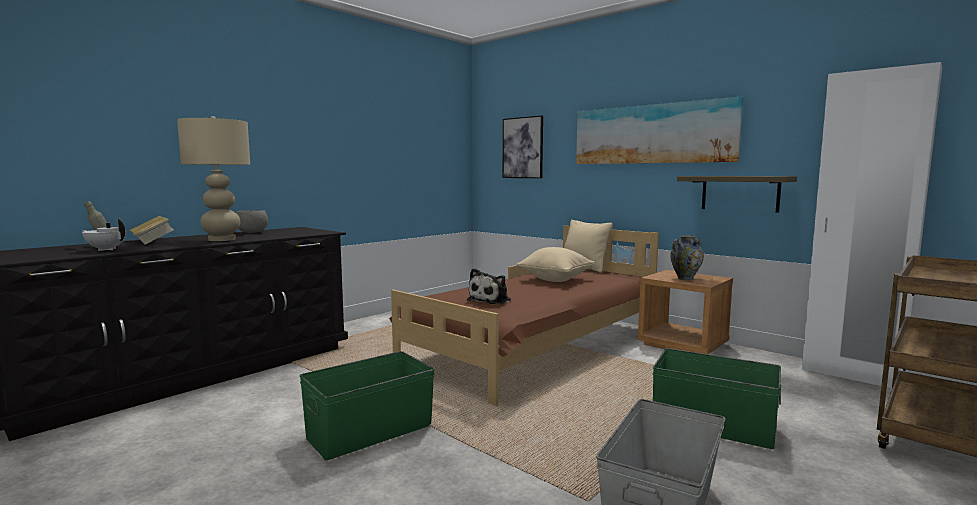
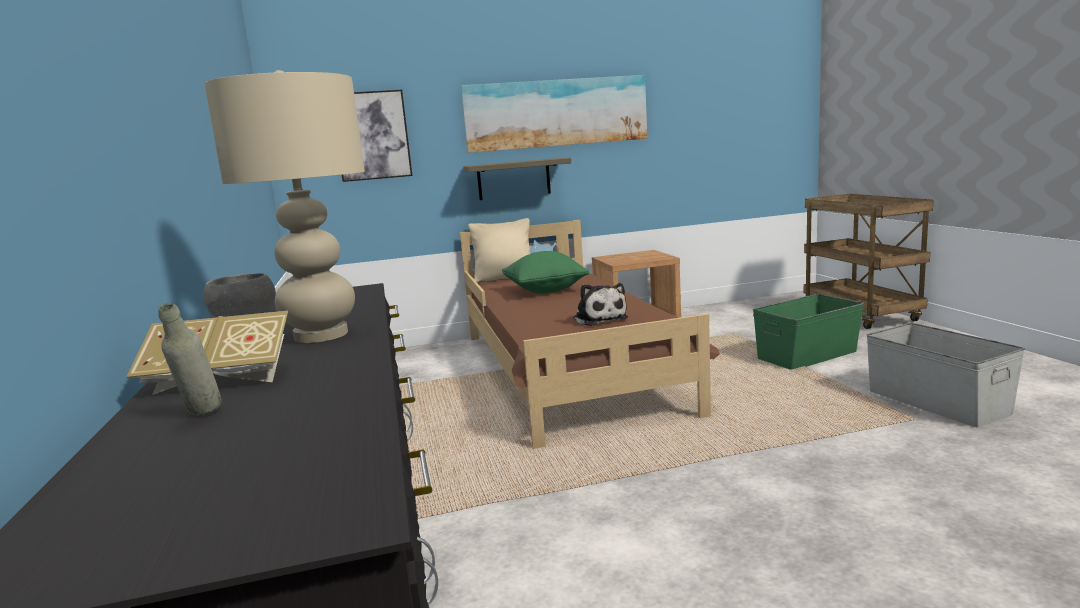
camera: 55 degrees left, 5 degrees up
(106, 249) = (299, 407): white teapot -> none
(369, 431) = (721, 489): green storage box -> none
(555, 280) = (545, 290): beige pillow -> green pillow
(685, 278) = (639, 258): vase -> none
(740, 193) = (648, 168): shelf -> shelf (514, 179)
(851, 375) = (752, 303): white wardrobe -> none

